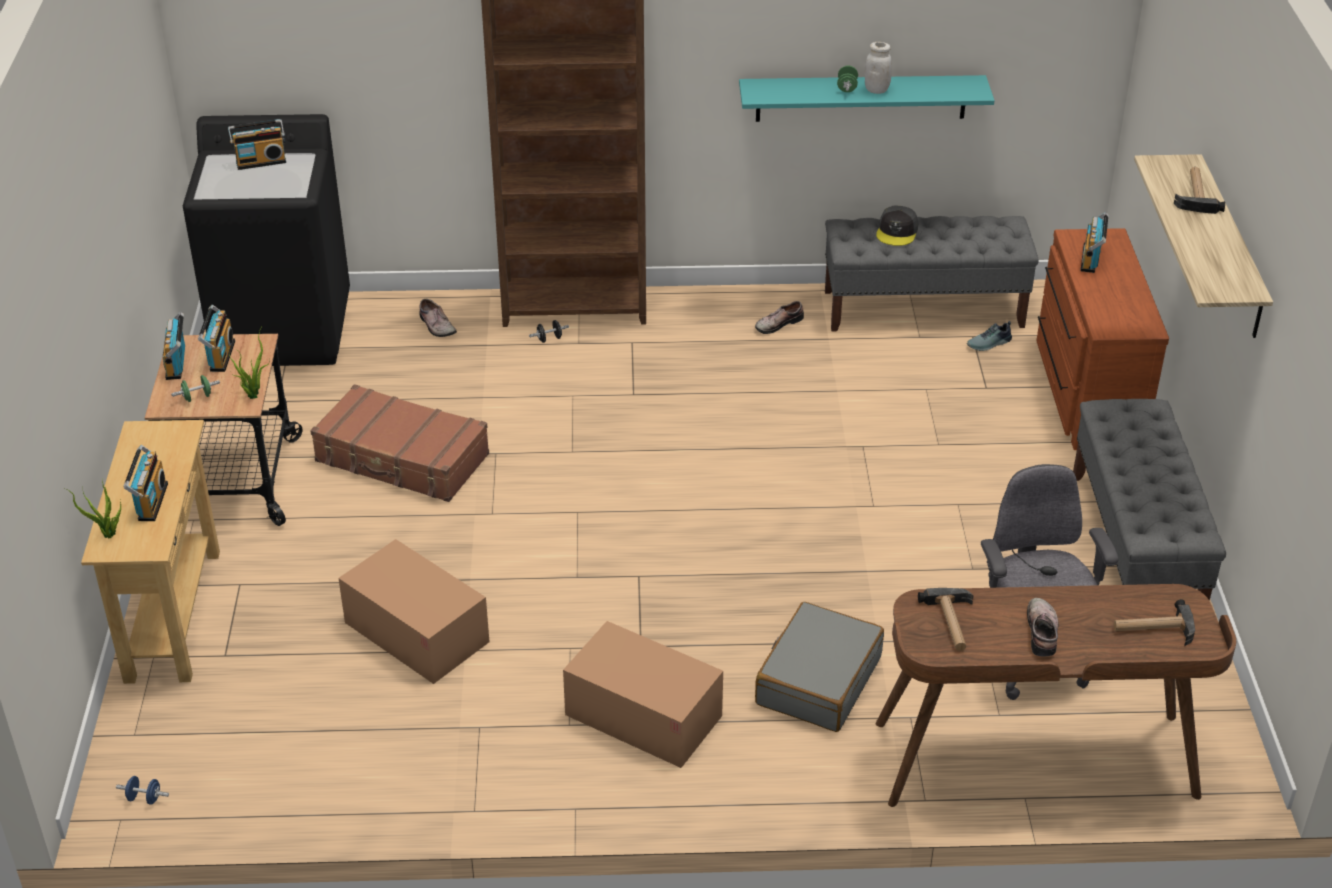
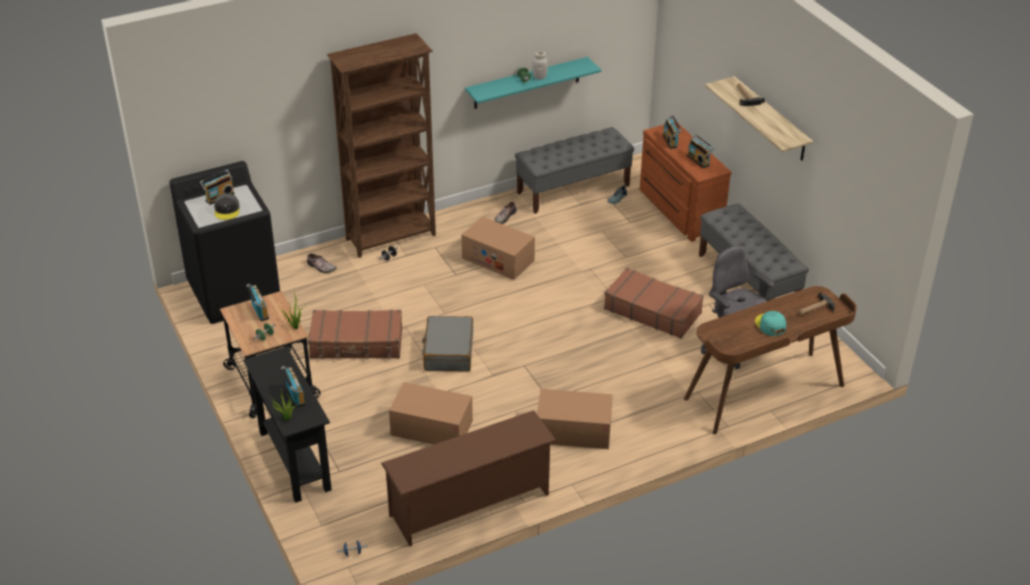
camera: 25 degrees left, 0 degrees up
(173, 615) = (294, 460): beige console table -> black console table
(178, 363) = (238, 322): radio -> radio (699, 160)
(382, 786) = (470, 506): none -> brown shoe rack
(719, 389) = (498, 259): none -> cardboard box
(818, 680) = (644, 388): grey suitcase -> grey suitcase (448, 351)
(897, 232) = (557, 151): grey cap -> grey cap (227, 210)
(924, 549) = (652, 311): none -> brown suitcase
(951, 623) = (728, 333): hammer -> none
(1044, 632) = (770, 325): shoe -> turquoise cap

